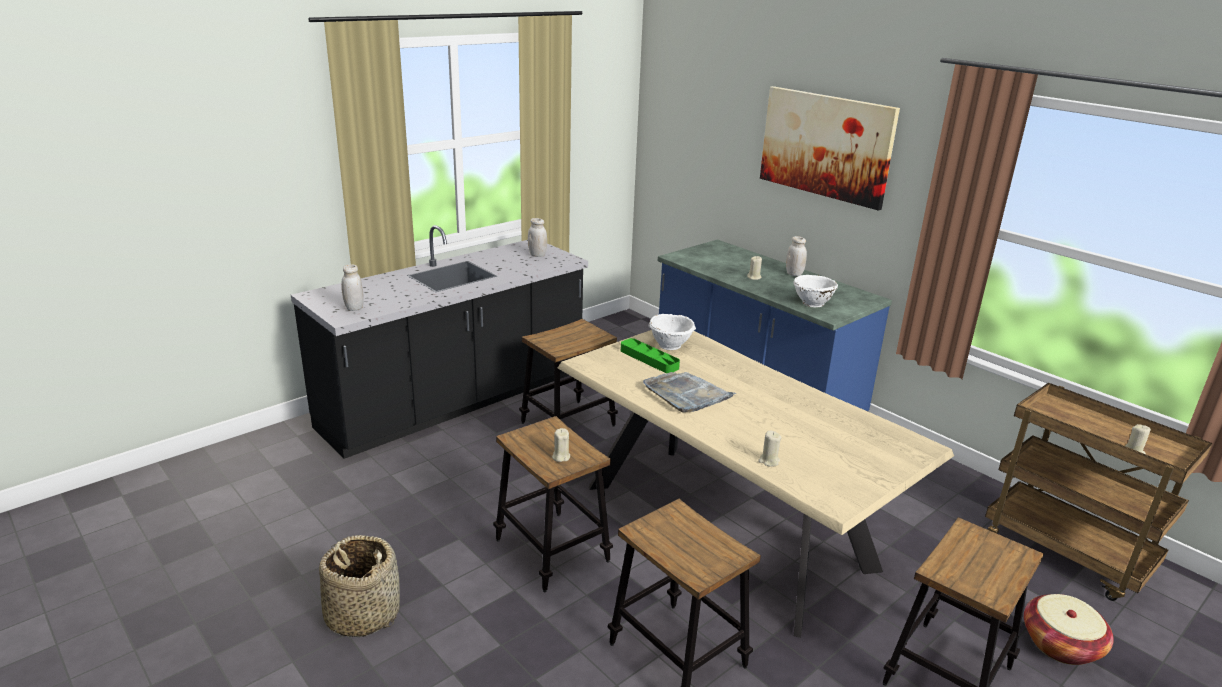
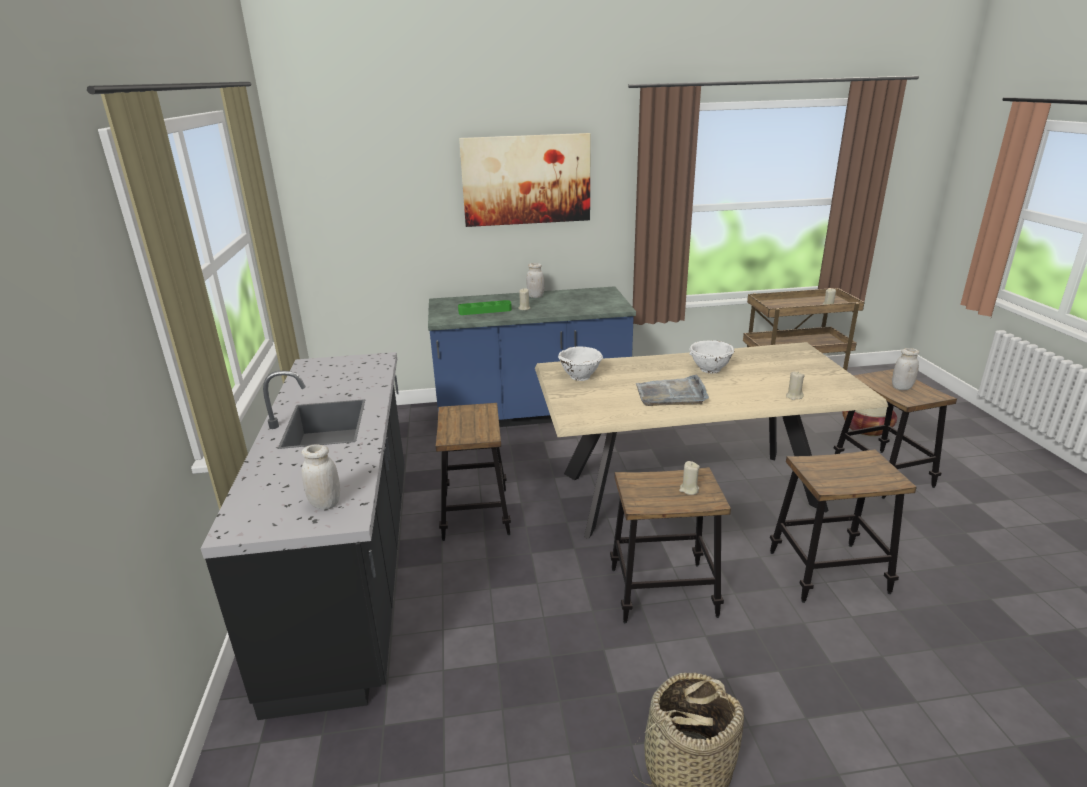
camera: 55 degrees left, 0 degrees up
(537, 255) = (343, 368): white jar -> white jar (901, 387)
(649, 359) = (596, 391): green tray -> green tray (485, 310)
(812, 303) = (594, 306): white bowl -> white bowl (709, 369)

